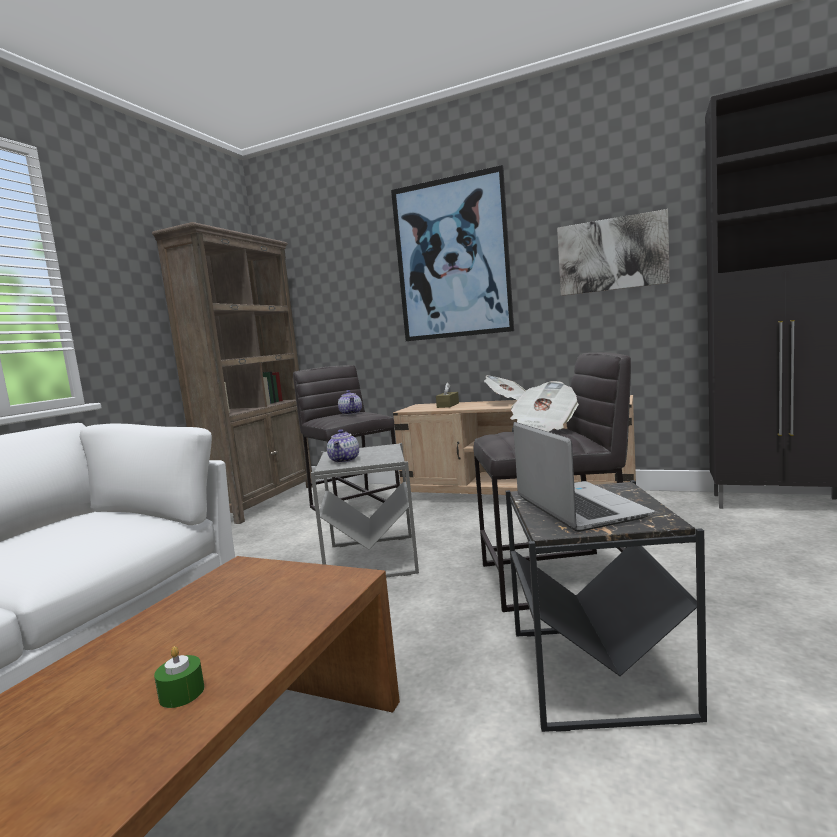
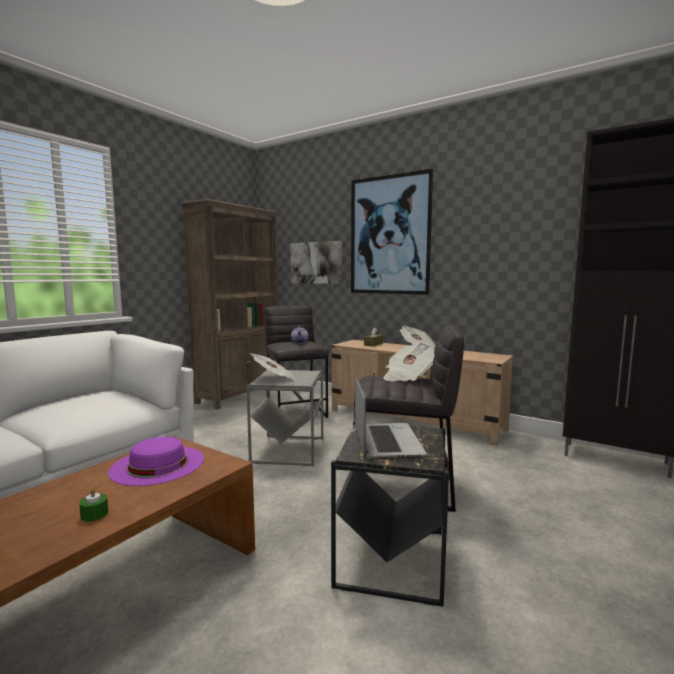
camera: 10 degrees right, 0 degrees up
(239, 598) = (157, 464): none -> purple hat
(345, 460) = (274, 379): teapot -> newspaper
(612, 254) = (507, 244): picture -> picture (316, 263)

